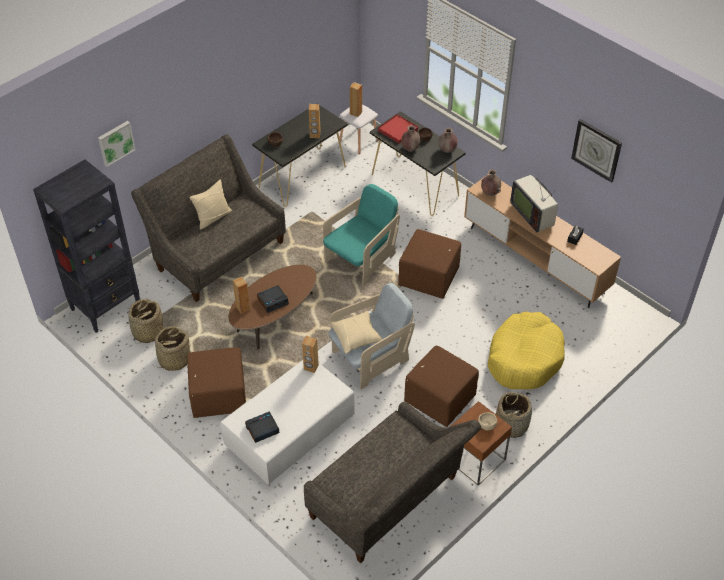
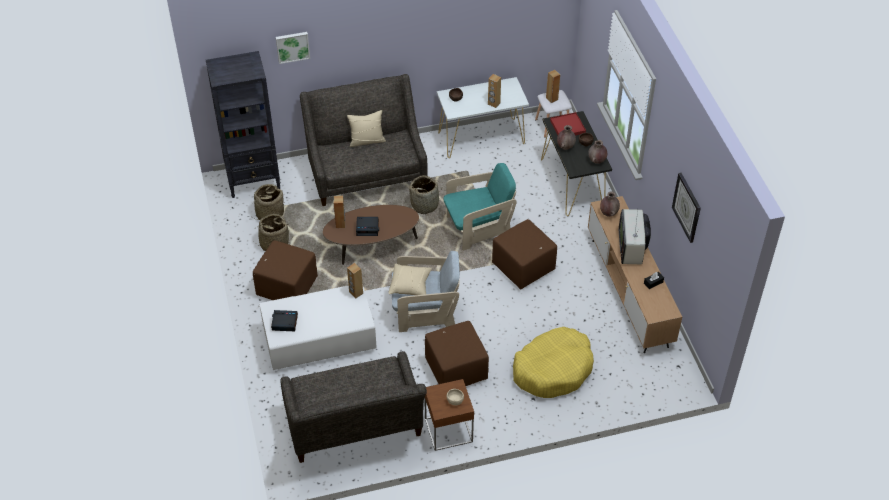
camera: 30 degrees right, 0 degrees up
(302, 176) = (481, 138): black console table -> white console table
(512, 424) = (500, 417): basket -> basket (425, 204)

